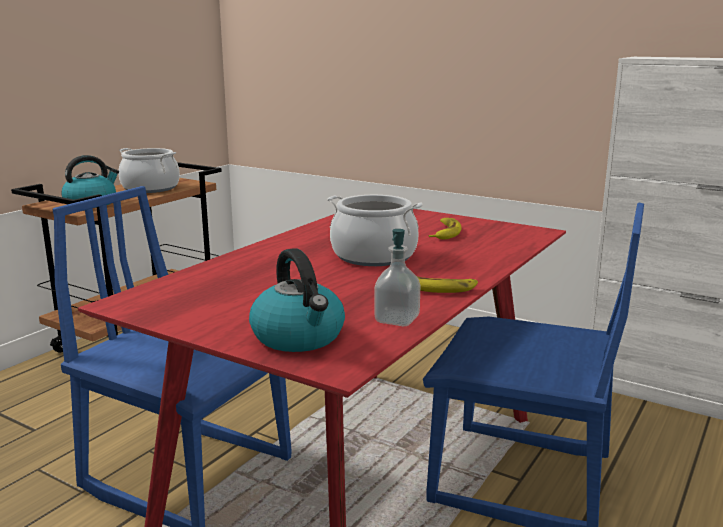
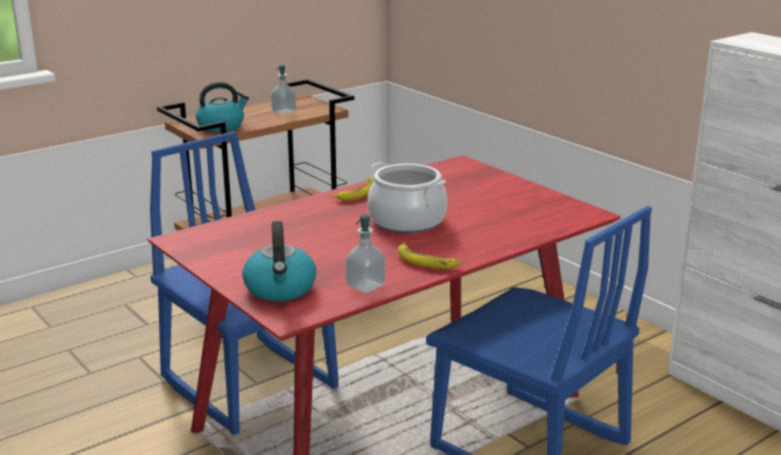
camera: 20 degrees right, 5 degrees up
(150, 188) = (284, 111): cooking pot -> soap dispenser
(445, 232) = (497, 203): banana -> banana (357, 193)

